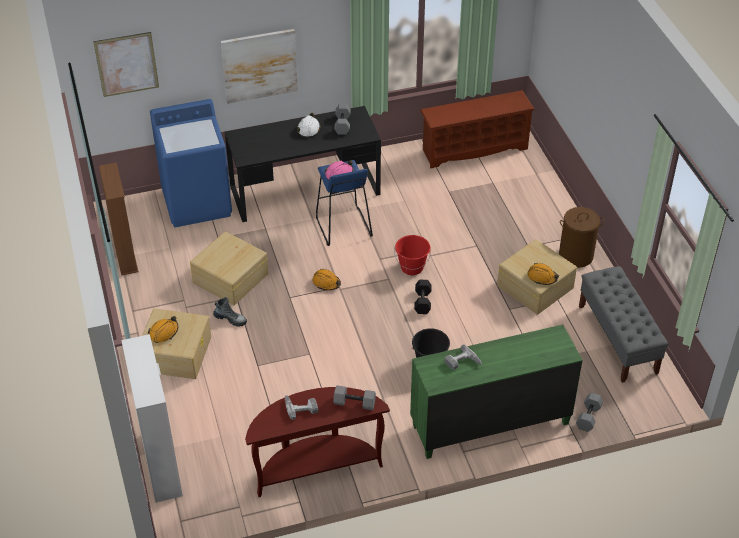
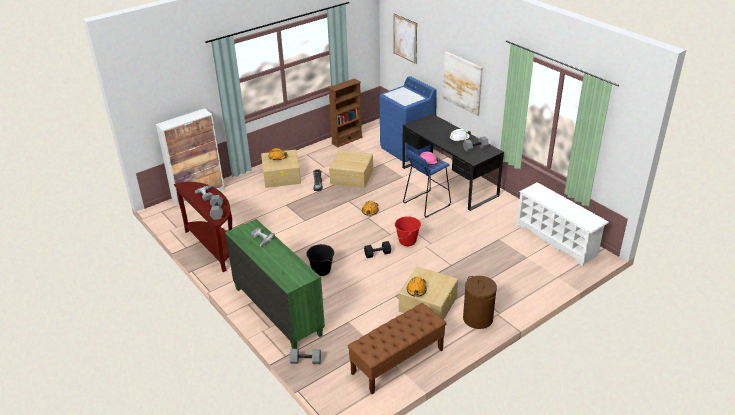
camera: 70 degrees right, 10 degrees down
(474, 149) = (557, 240): brown shoe rack -> white shoe rack
(617, 339) = (397, 362): grey bench -> brown bench

